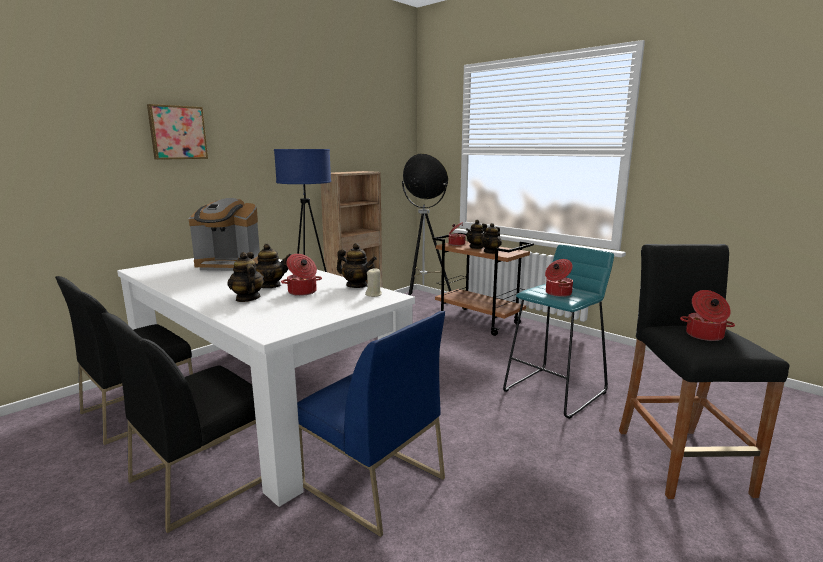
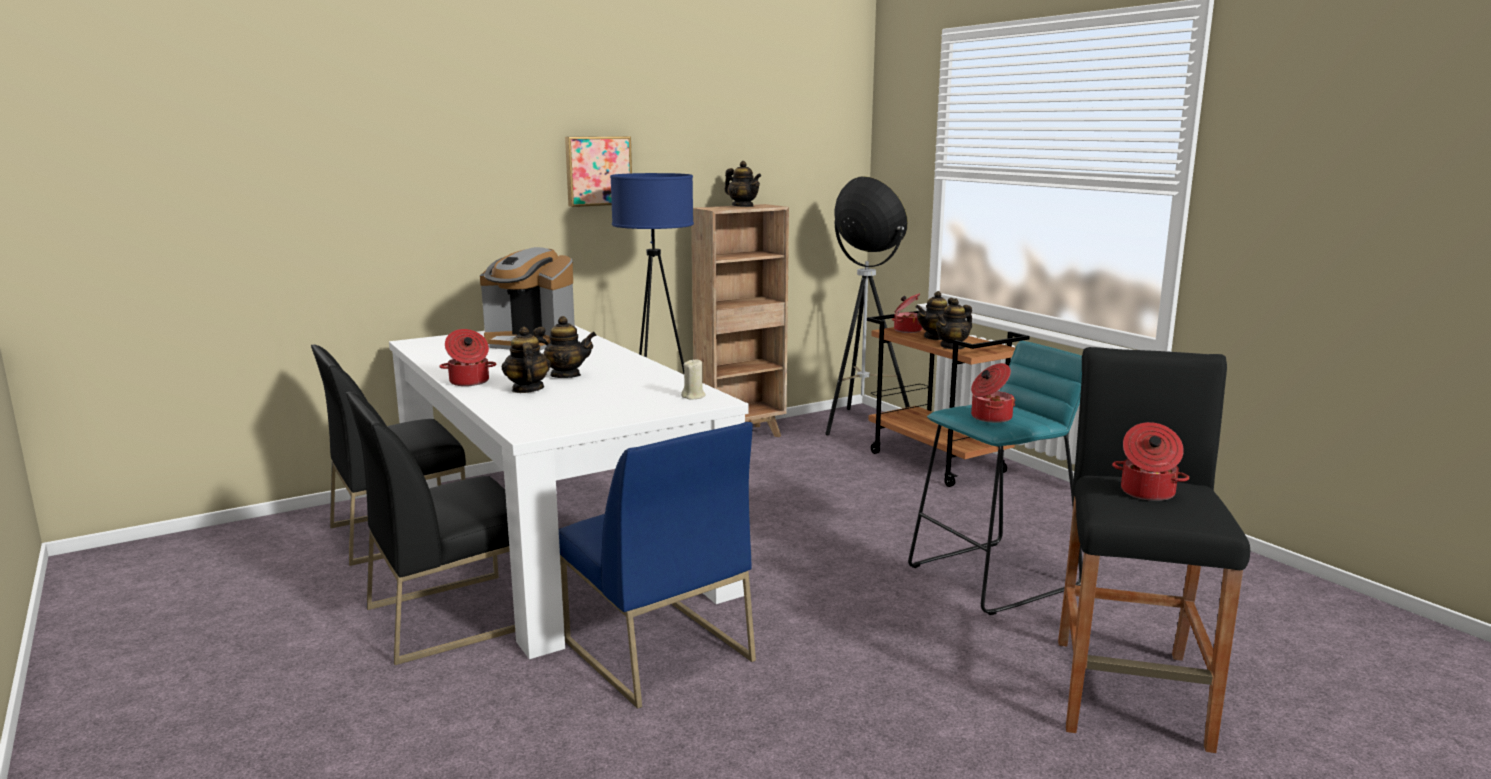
camera: 15 degrees right, 0 degrees up
(177, 132) = (479, 152): picture -> picture (598, 171)
(302, 292) = (602, 386): cooking pot -> cooking pot (469, 382)
(357, 286) = (681, 383): teapot -> teapot (743, 206)

